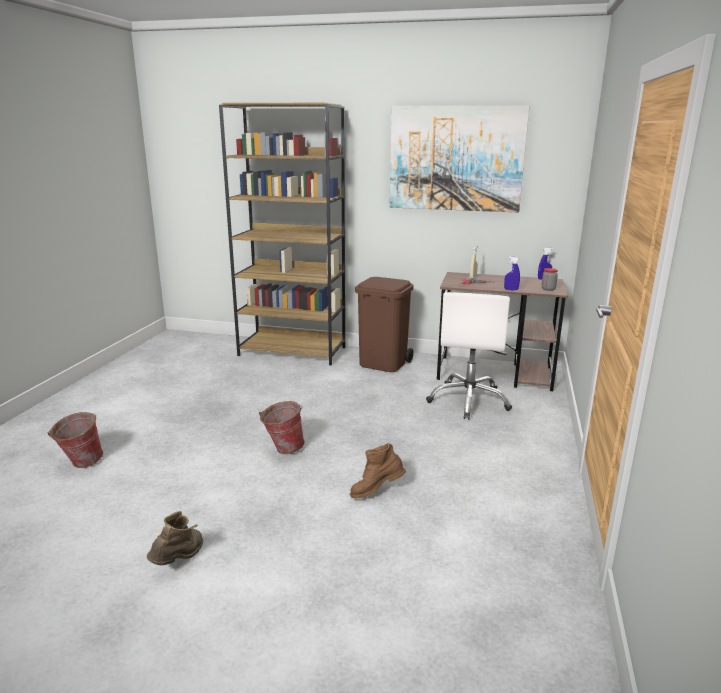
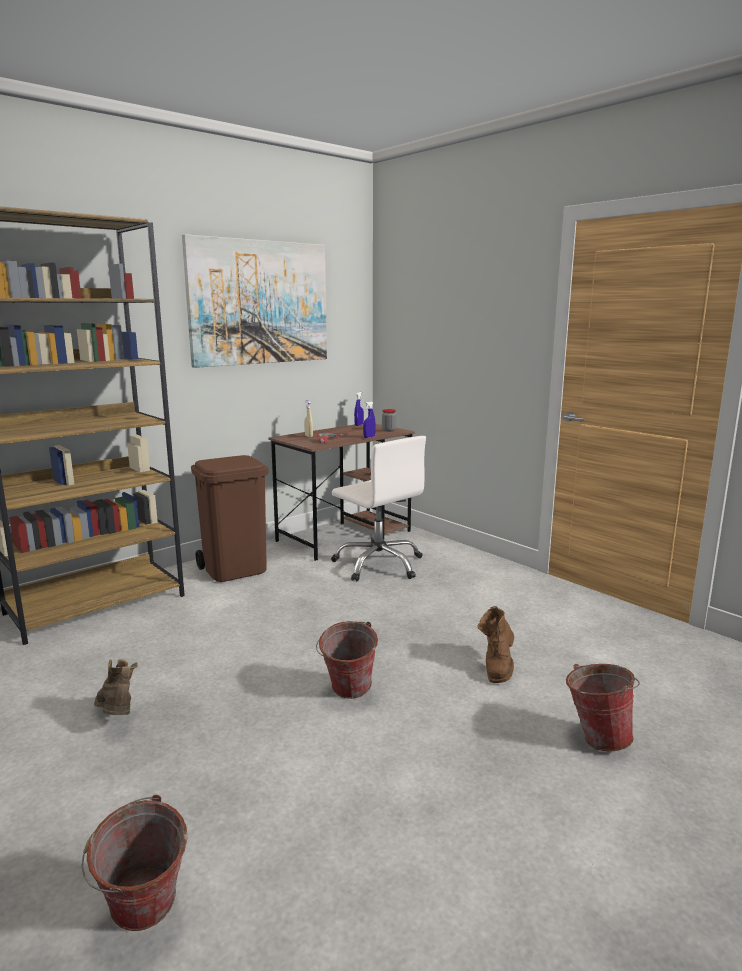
camera: 55 degrees left, 5 degrees down
(179, 560) = (538, 856): brown boot -> brown boot (117, 717)
(326, 557) = (596, 737): none -> bucket

